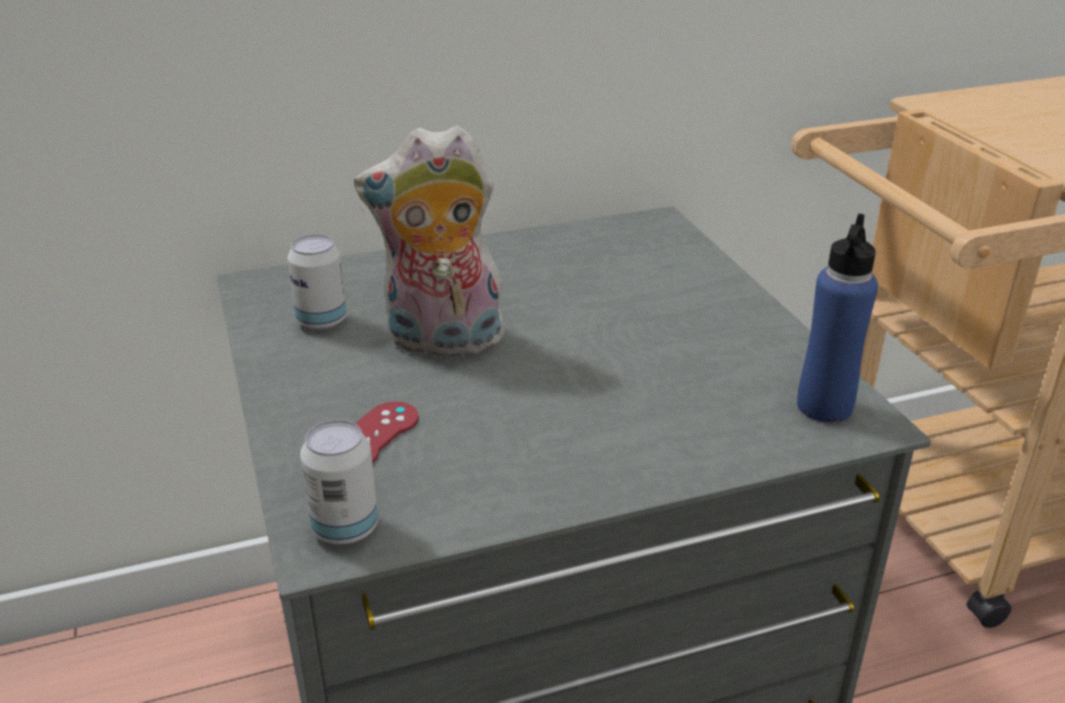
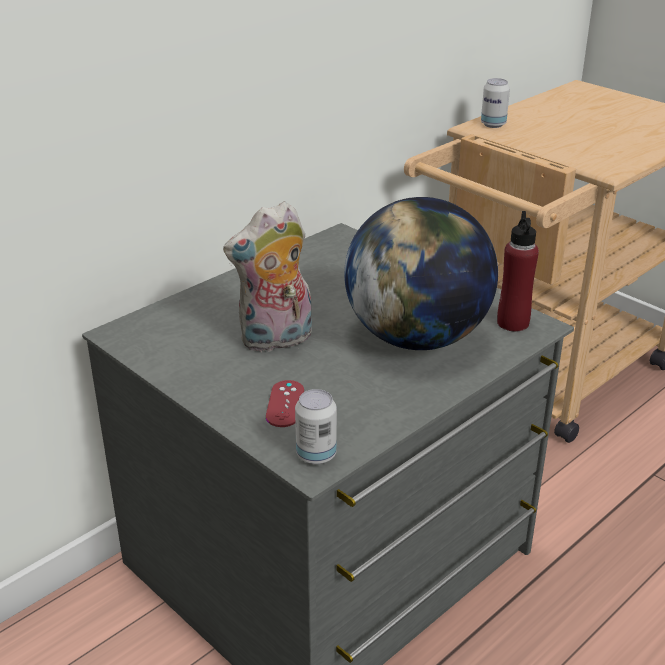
camera: 25 degrees left, 0 degrees up
(322, 321) = (187, 346): can -> can (493, 124)
(649, 391) = (417, 338): none -> globe
(824, 407) = (513, 323): blue bottle -> red bottle

